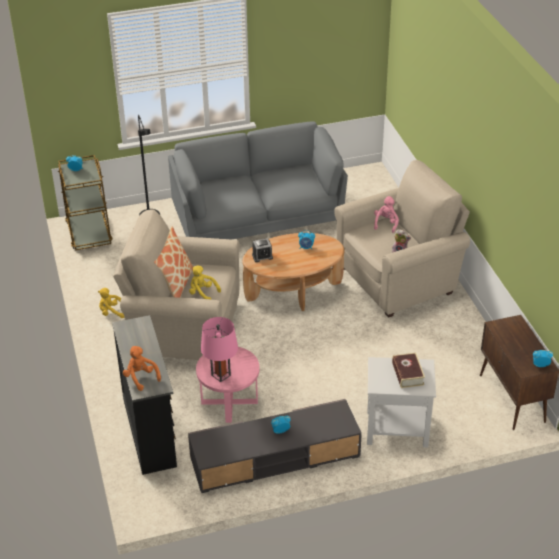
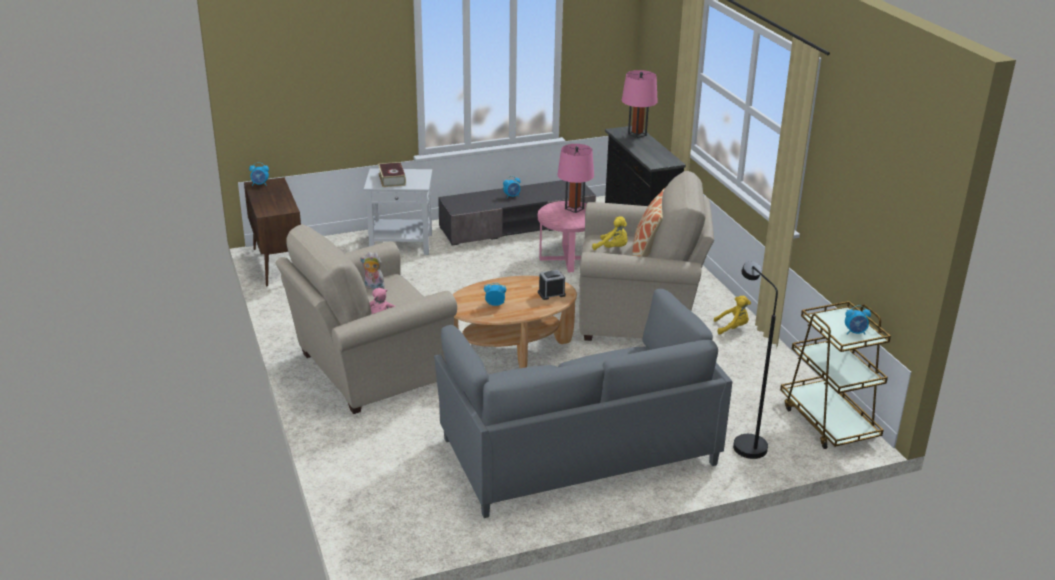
camera: 175 degrees right, 10 degrees down
(141, 377) = (637, 134): orange plush toy -> pink table lamp

